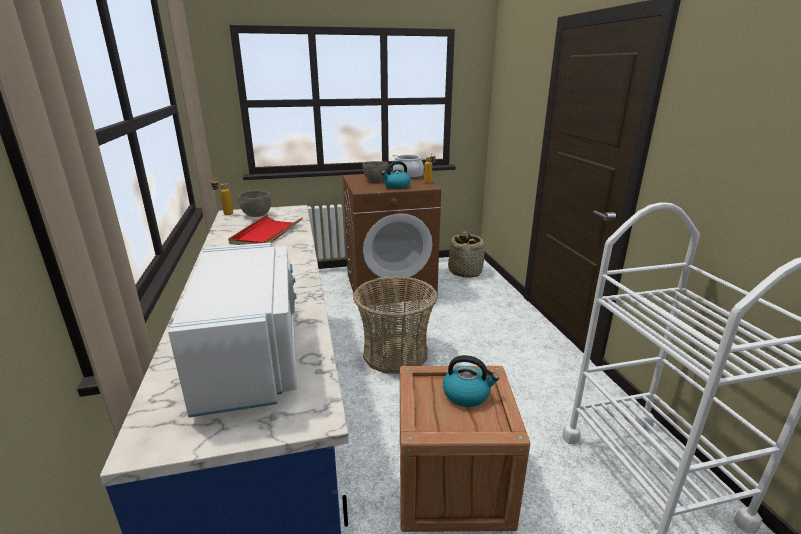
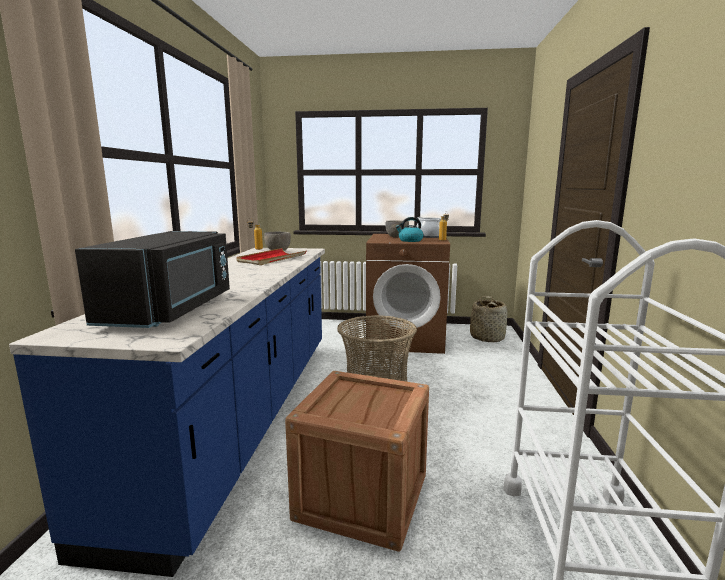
camera: 20 degrees right, 10 degrees down
(253, 356) = (172, 310): white microwave -> black microwave
(467, 394) = (376, 399): kettle -> none

